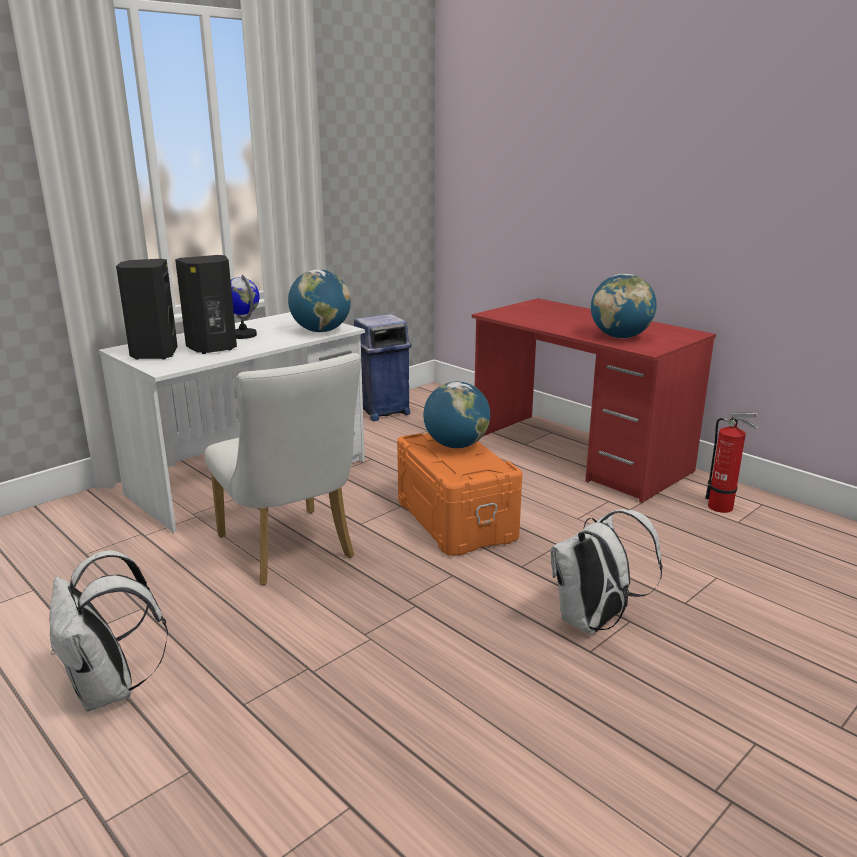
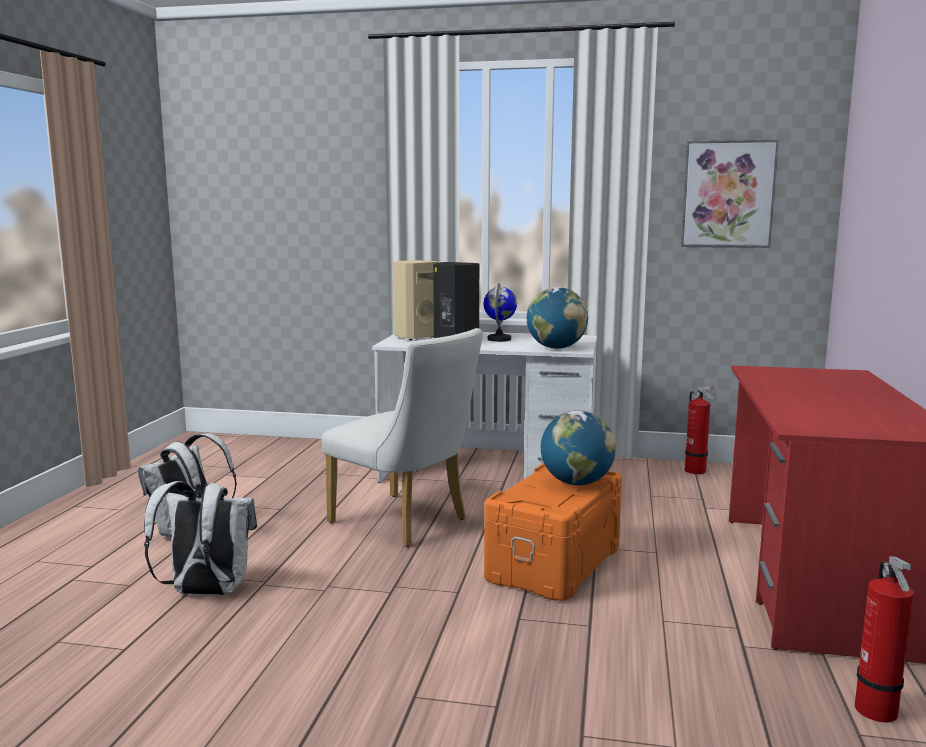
camera: 55 degrees right, 10 degrees down
(153, 354) = (414, 337): black speaker -> beige speaker
(290, 551) = (406, 523): white chair -> white chair turned 75 degrees counterclockwise
(366, 159) = (728, 194): none -> picture
(382, 411) = (697, 471): blue trash can -> fire extinguisher
(593, 622) = (468, 685): white backpack -> white backpack (206, 593)
(620, 337) = (814, 413): globe -> none

